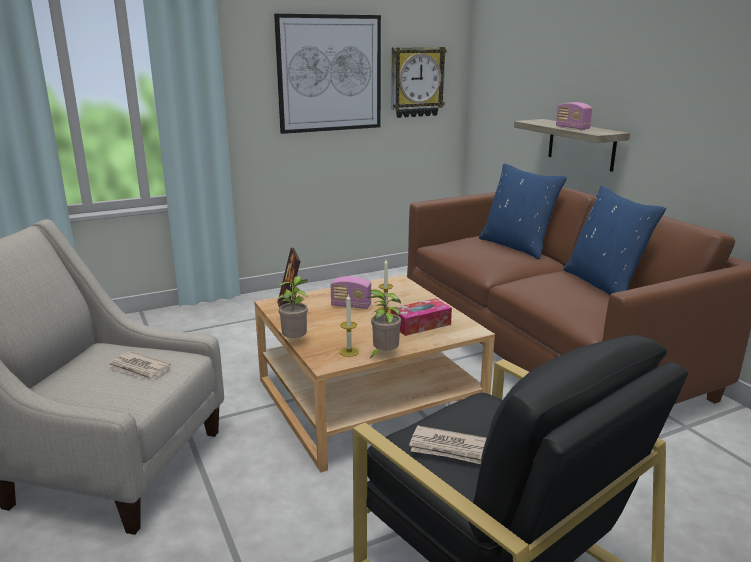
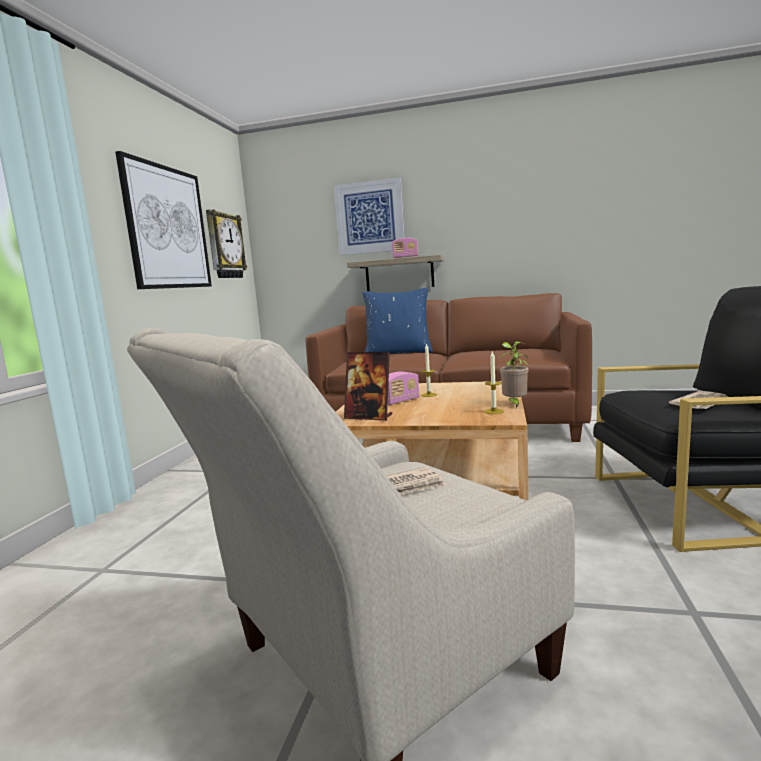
camera: 50 degrees left, 10 degrees down
(295, 341) = (444, 422): potted plant -> none
(420, 324) = (473, 391): tissue box -> none
(565, 64) = (369, 217): none -> picture
(604, 284) = (497, 349): blue pillow -> none

